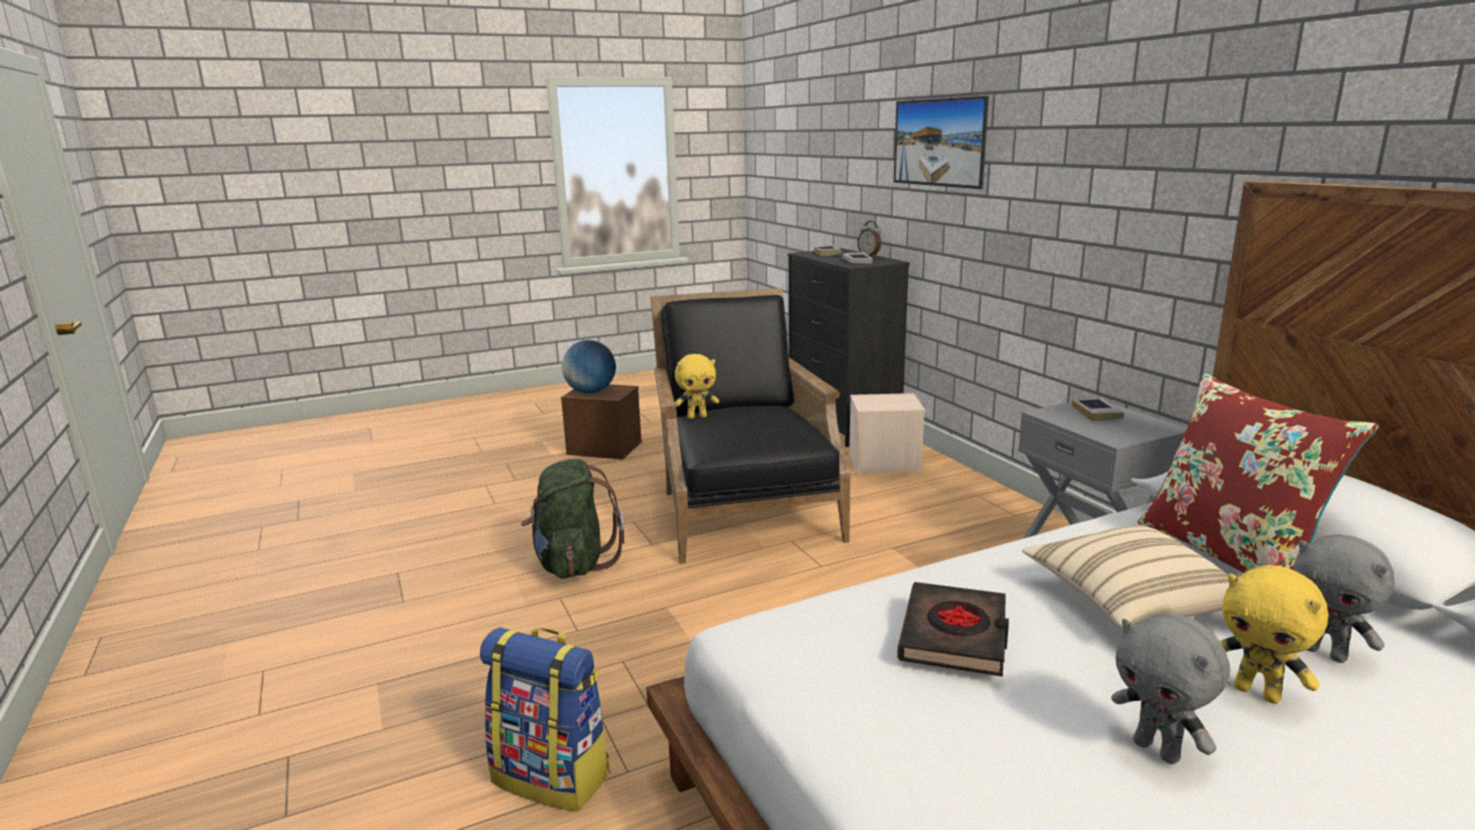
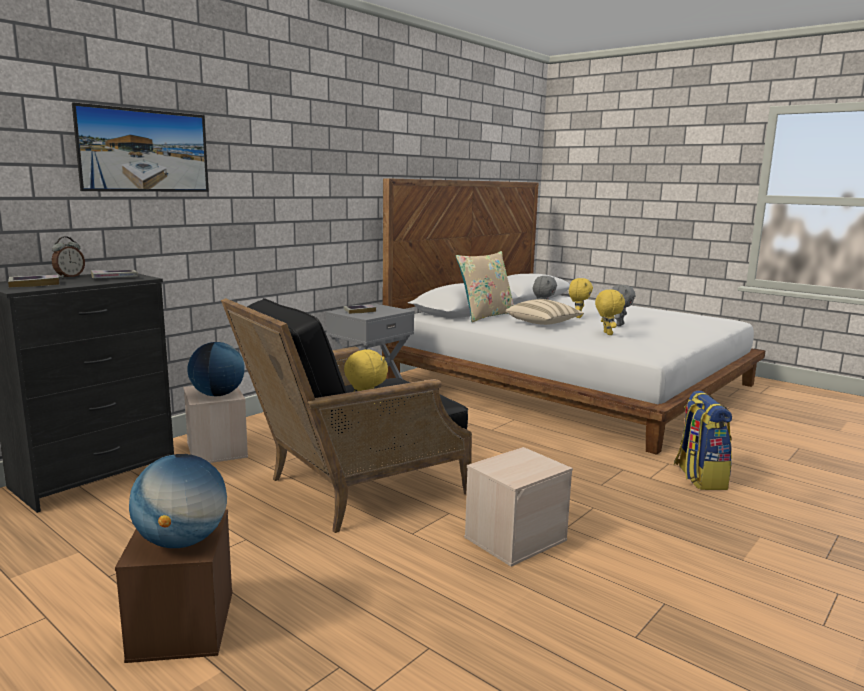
camera: 115 degrees left, 5 degrees down
(573, 564) = (515, 538): green backpack -> beige storage box
(876, 402) = (217, 395): none -> globe
(955, 636) = (606, 333): black book -> yellow plush toy
(1230, 555) = (485, 316): red pillow -> beige pillow

